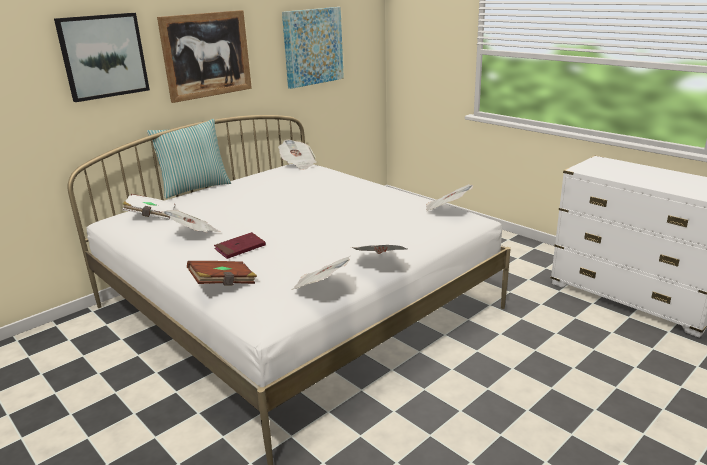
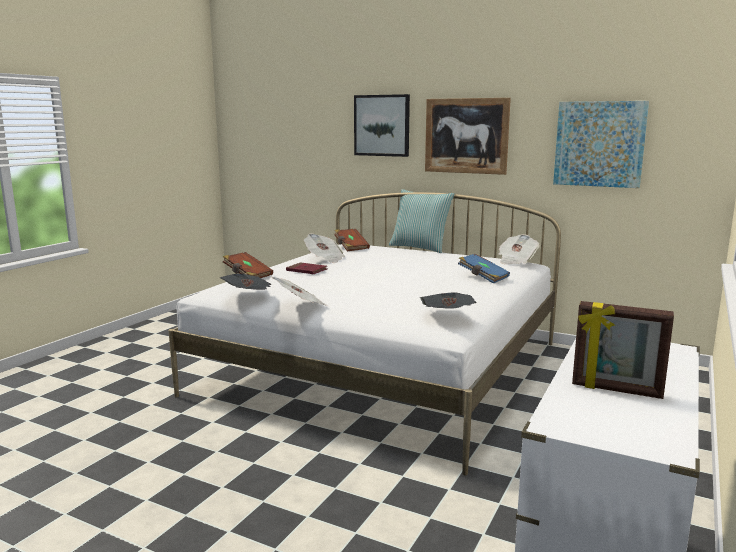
camera: 70 degrees right, 10 degrees down
(151, 216) = (350, 247): white book -> brown book
(339, 183) = (483, 277): none -> blue book
(668, 181) = (616, 390): none -> picture frame

